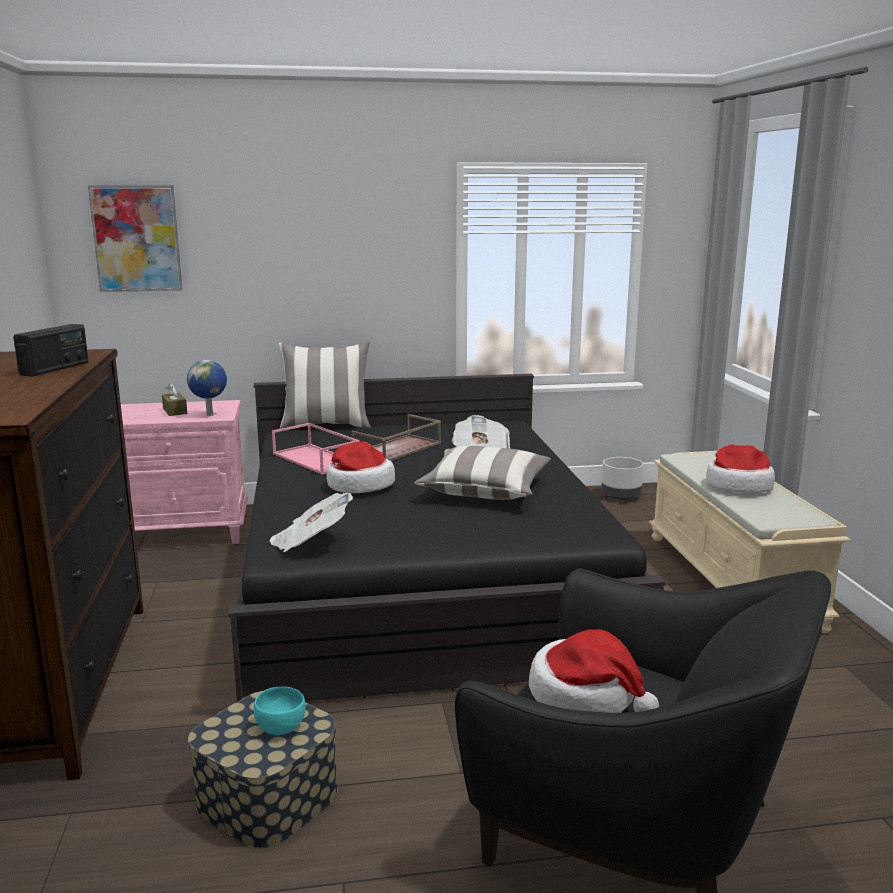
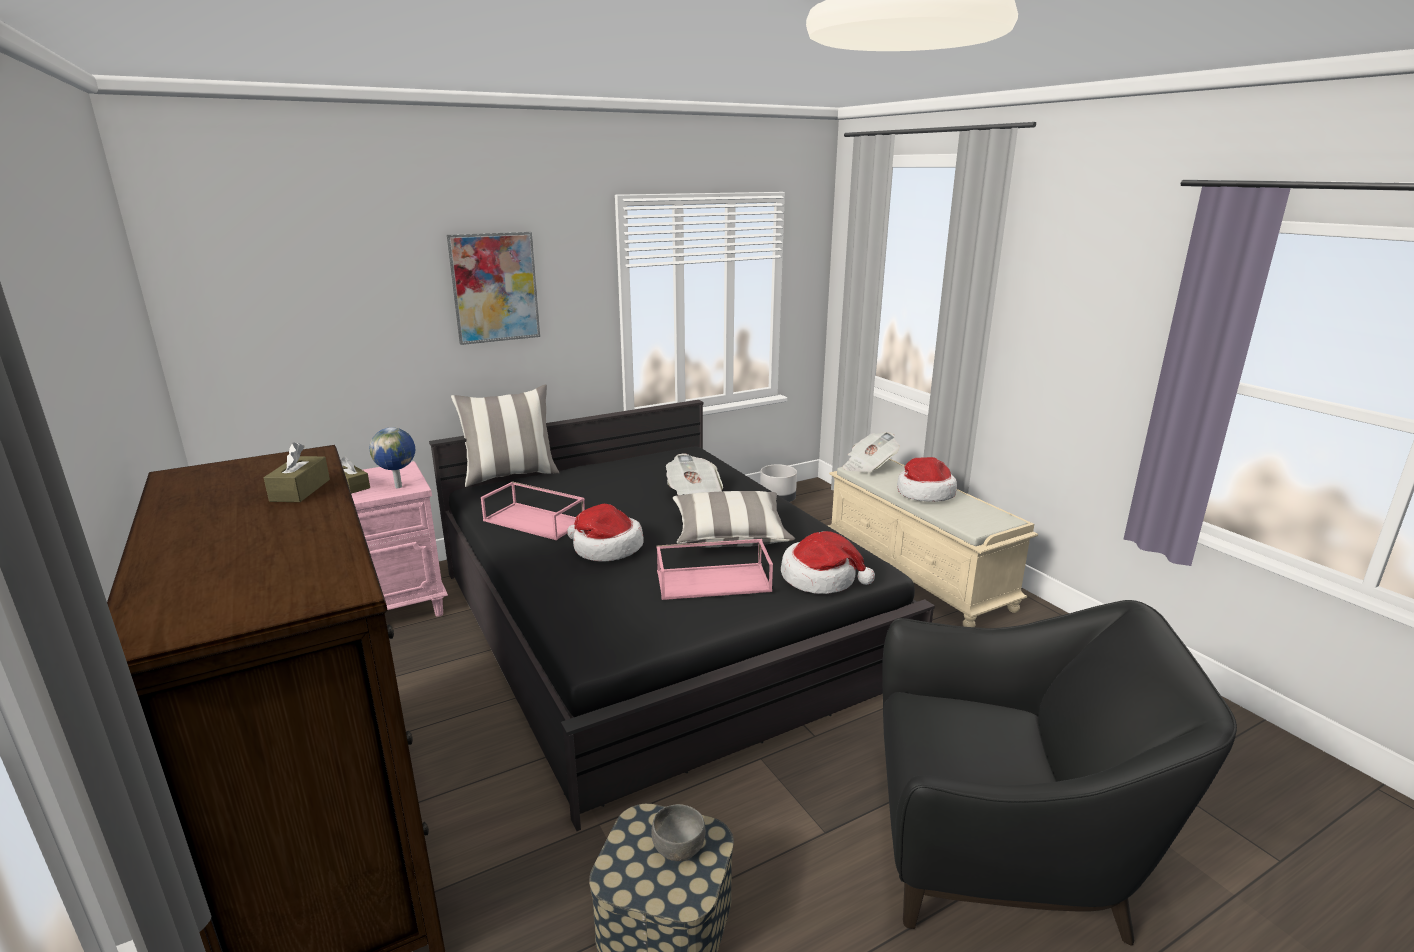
camera: 20 degrees left, 5 degrees up
(55, 369) = (300, 490): radio -> brown tissue box
(136, 238) = (269, 292): picture -> picture (495, 287)
(280, 726) = (678, 847): turquoise bowl -> grey bowl
(310, 542) = (614, 631): newspaper -> newspaper (868, 466)
(397, 449) = (607, 496): brown tray -> none
(434, 521) = (714, 581): none -> pink tray
(585, 696) = (967, 749): hat -> hat (820, 578)

